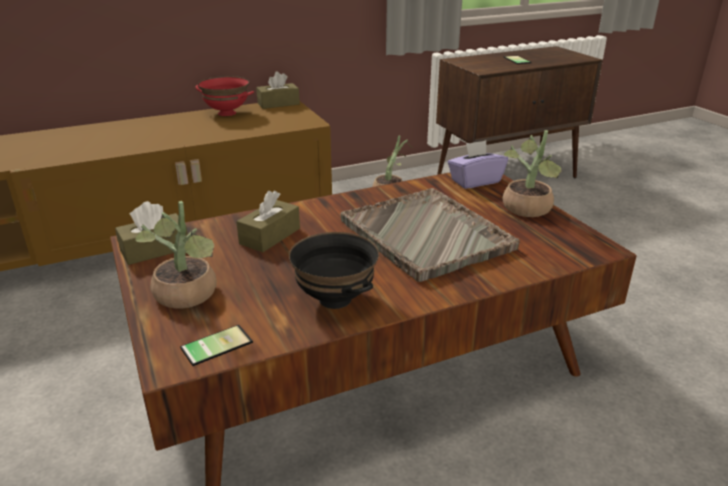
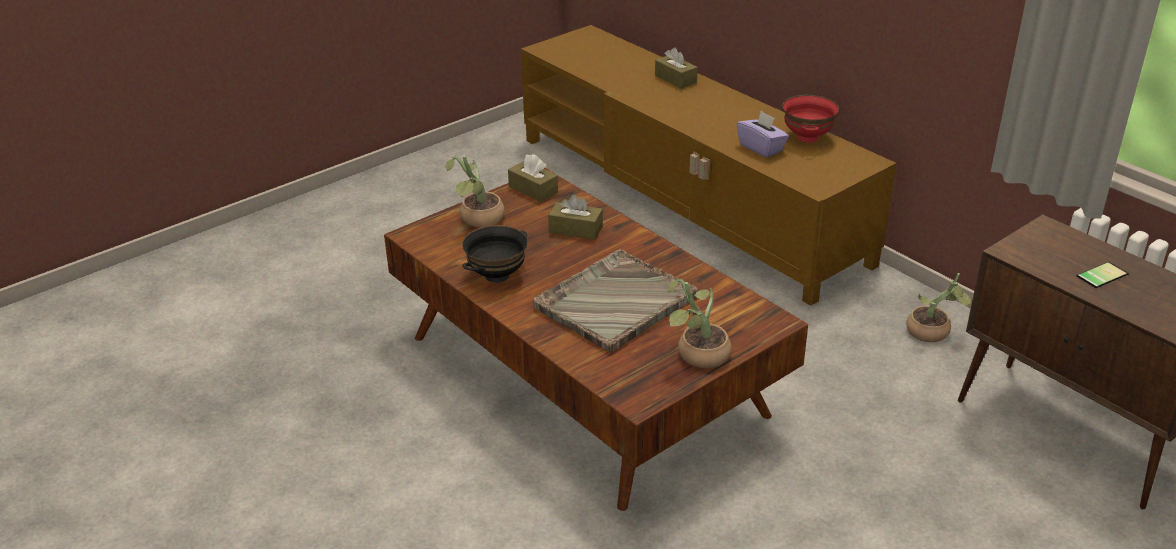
camera: 75 degrees right, 5 degrees up
(215, 343) = (433, 243): phone -> none
(278, 104) = (863, 157): brown tissue box -> brown tissue box (675, 79)
(475, 181) = (752, 318): purple tissue box -> purple tissue box (761, 148)

